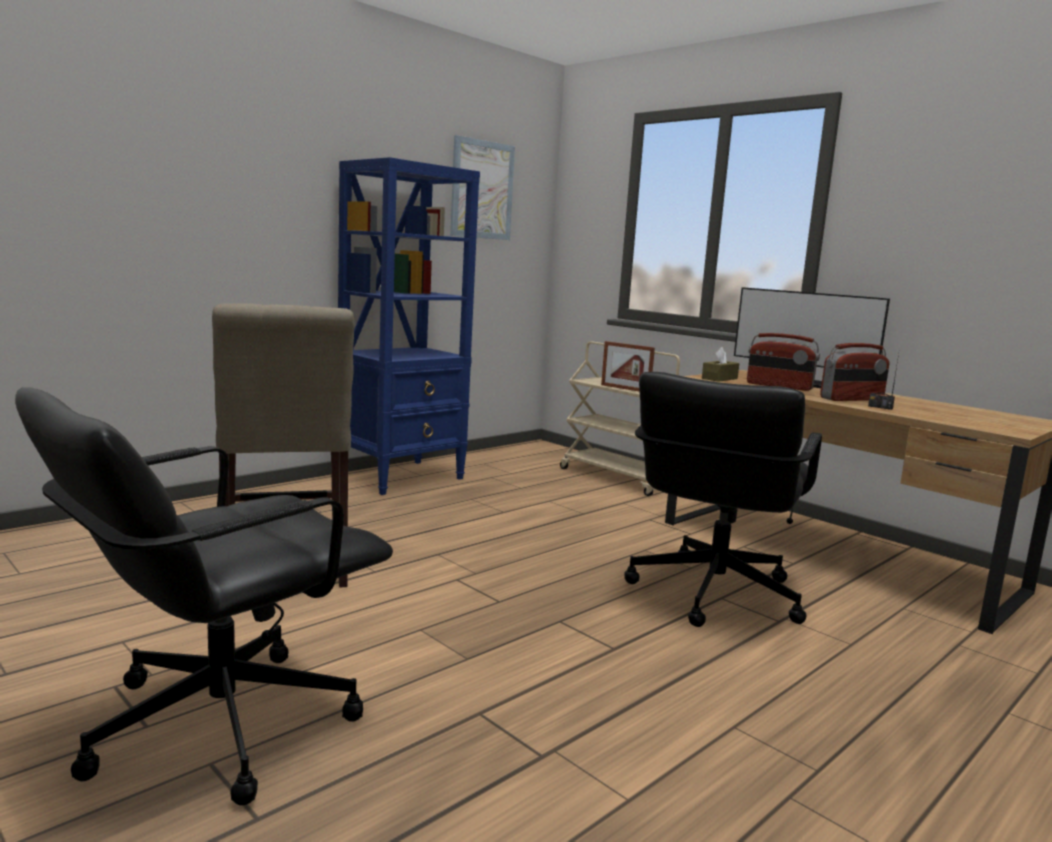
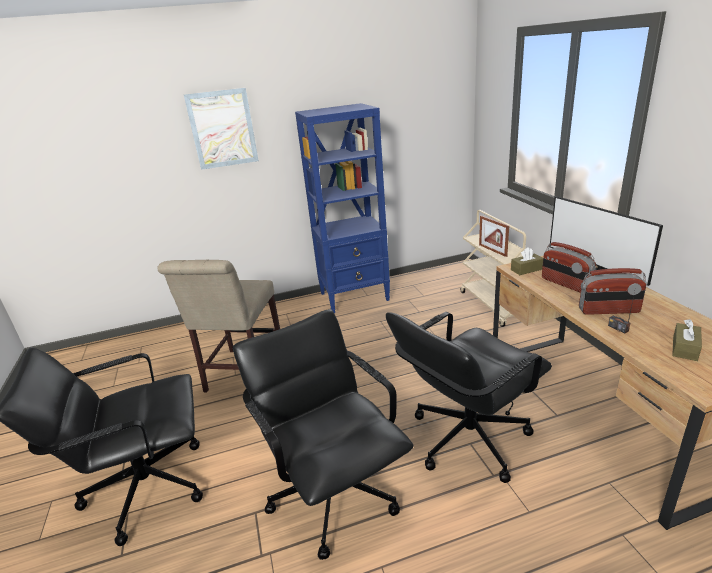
camera: 30 degrees right, 15 degrees up
(482, 190) = (407, 102): picture -> picture (222, 129)
(587, 670) = (334, 492): none -> black office chair
(957, 415) = (684, 348): none -> brown tissue box

